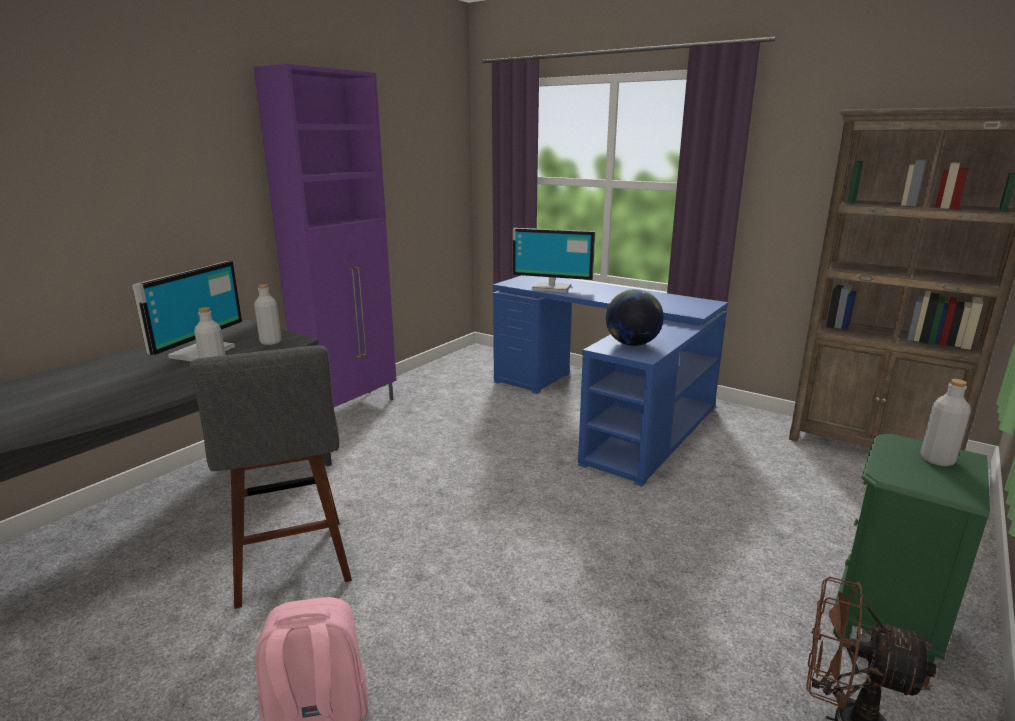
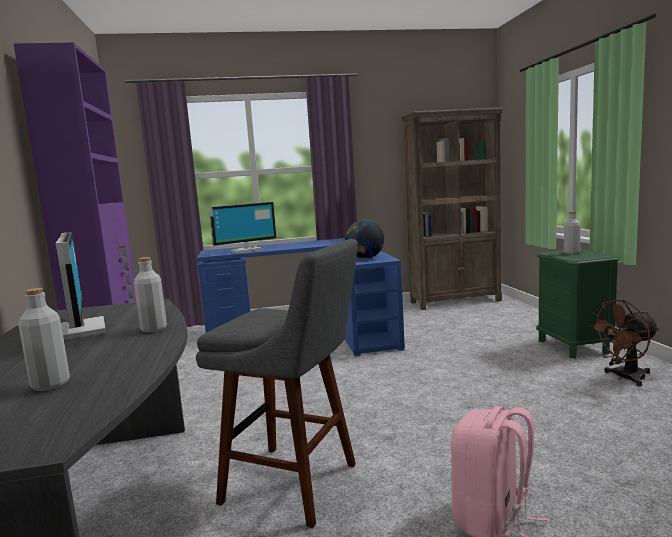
camera: 45 degrees left, 10 degrees down
(270, 342) = (130, 309): grey bottle -> grey bottle (50, 385)

